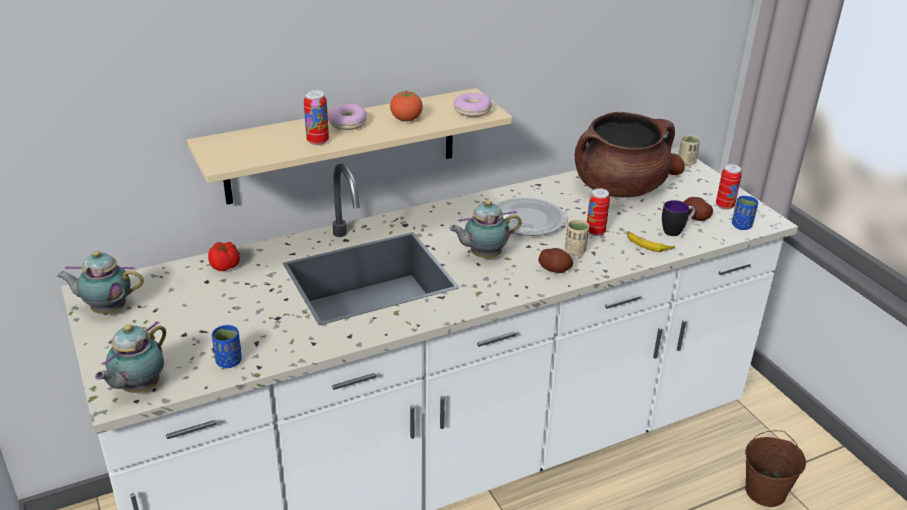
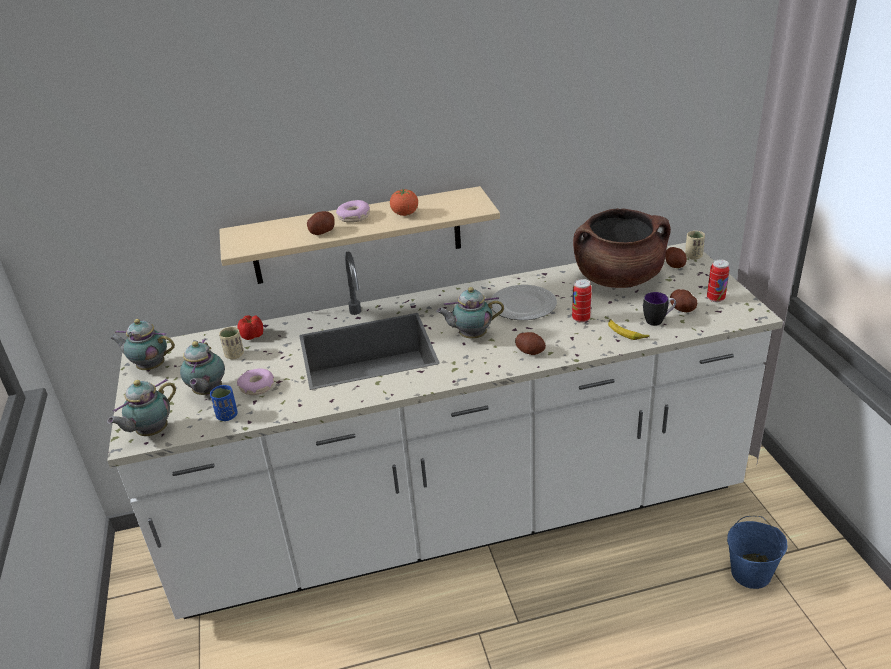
camera: 15 degrees right, 0 degrees up
(193, 336) = (207, 393): none -> teapot
(317, 141) = (322, 232): can -> potato
(472, 111) = (466, 207): donut -> donut (257, 387)
(575, 251) = (555, 335): beige cup -> beige cup (234, 355)
(741, 226) = (725, 318): blue cup -> none
(766, 491) = (751, 573): brown bucket -> blue bucket

